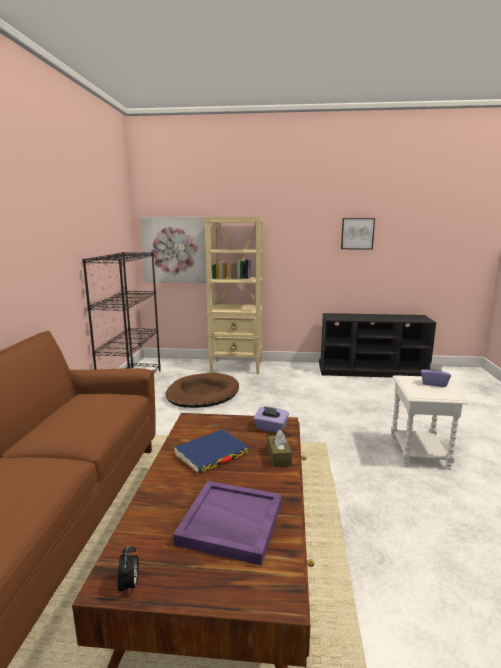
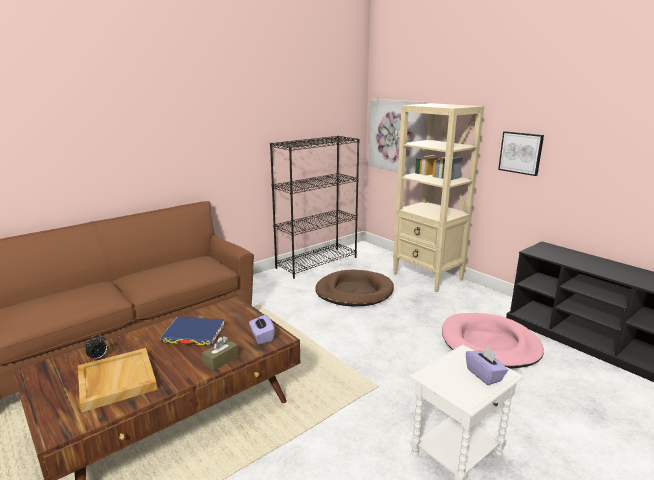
camera: 45 degrees right, 5 degrees up
(129, 586) = (35, 378): alarm clock -> alarm clock (98, 358)
(230, 523) = (116, 380): purple tray -> beige tray
(336, 391) = (489, 344): none -> pink dog bed
(357, 233) = (610, 138): picture -> picture (521, 153)

